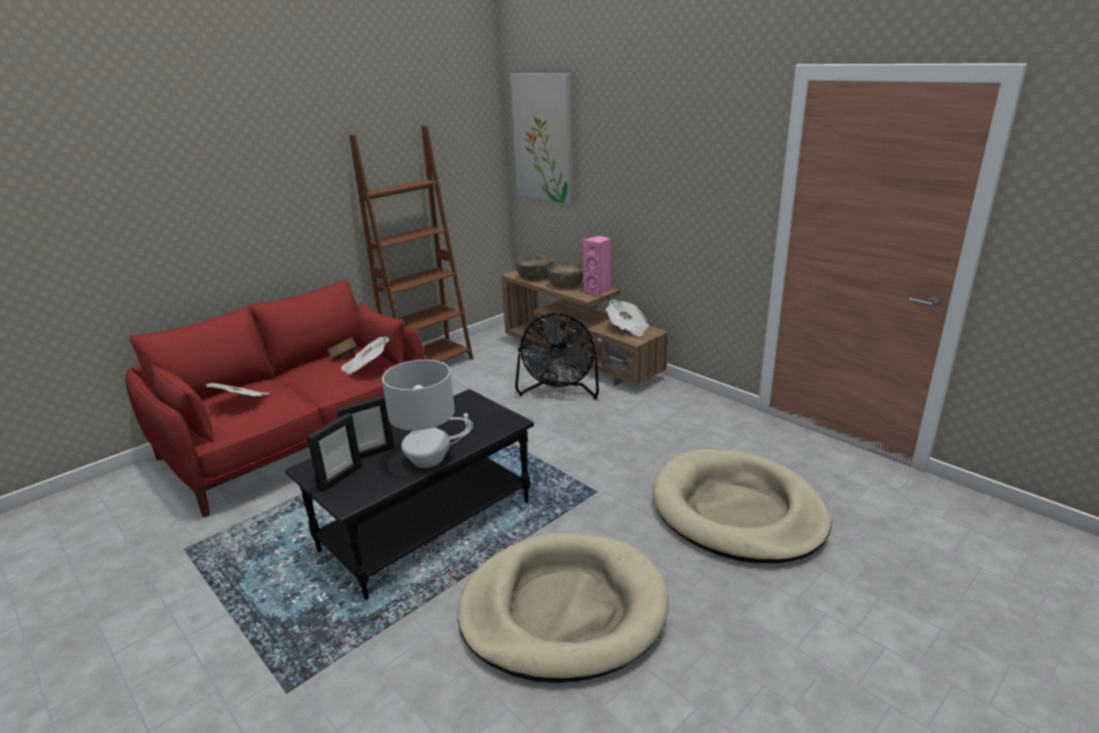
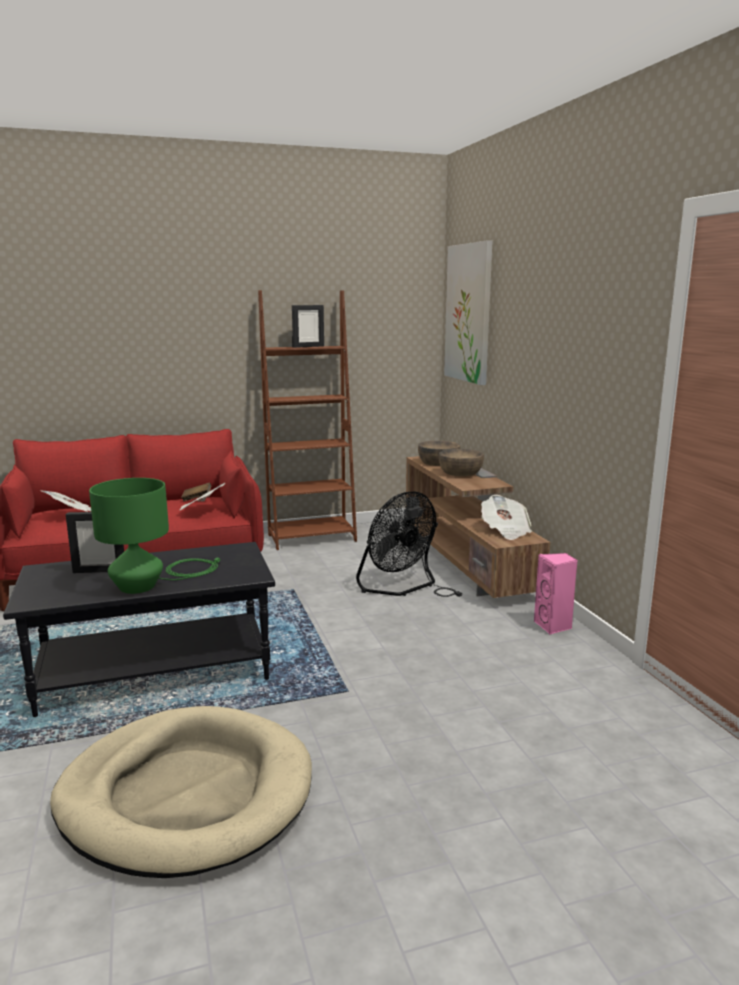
camera: 25 degrees right, 10 degrees down
(340, 477) = (50, 582): picture frame -> picture frame (308, 346)
(437, 446) = (159, 579): white table lamp -> green table lamp
(557, 389) = (410, 585): black fan -> black fan turned 105 degrees clockwise
(598, 291) = (486, 484): pink speaker -> pink speaker (553, 626)
(737, 511) = (490, 763): beige dog bed -> none

